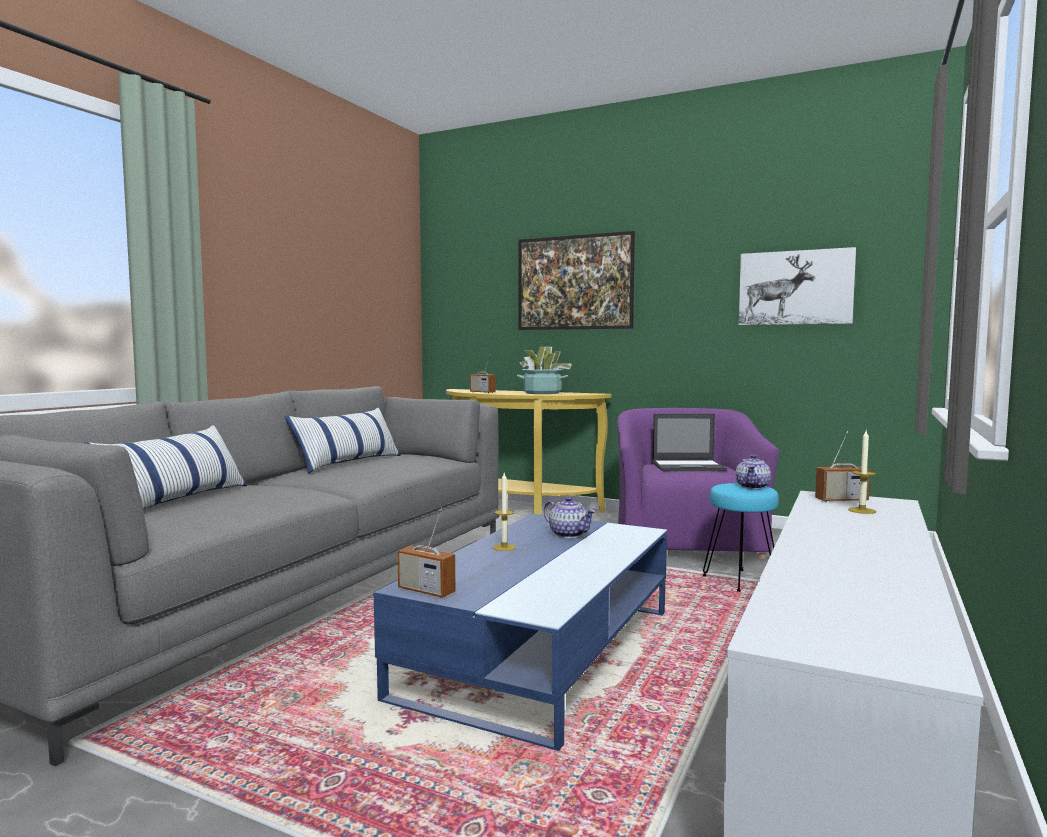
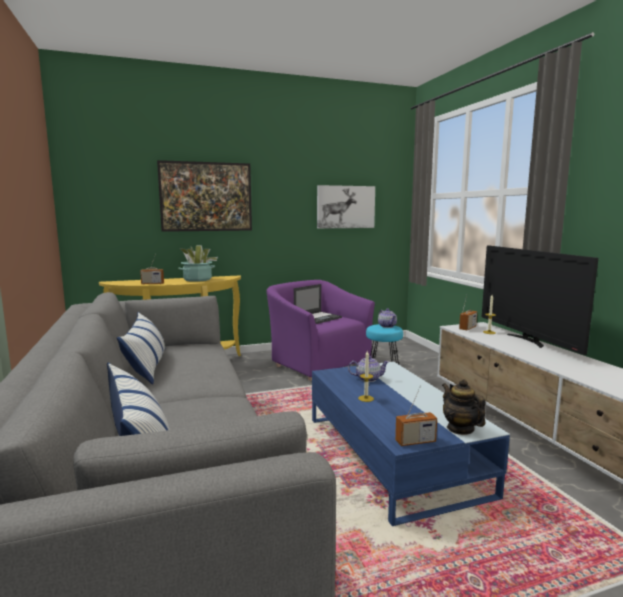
camera: 45 degrees left, 5 degrees up
(511, 601) = (460, 429): none -> teapot
(899, 532) = (527, 340): none -> television

